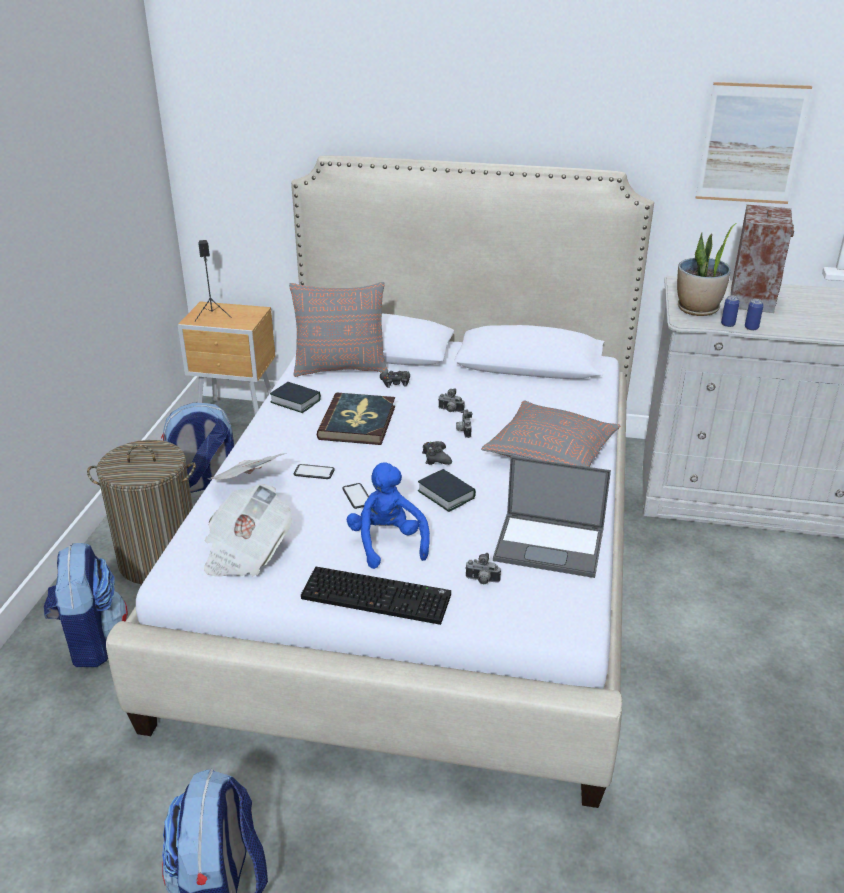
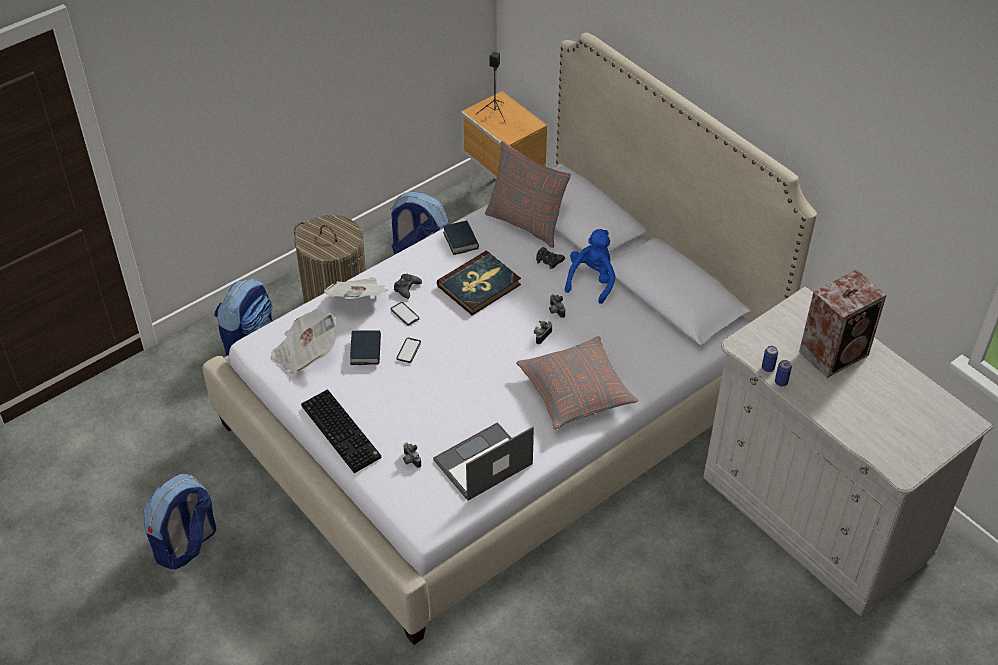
camera: 40 degrees right, 15 degrees up
(387, 543) = (389, 397): blue plush toy -> blue plush toy (592, 281)
(436, 458) = (494, 348): black game controller -> black game controller (406, 288)
(446, 494) = (465, 383): book -> book (366, 350)
(550, 545) = (482, 463): laptop -> laptop turned 90 degrees clockwise
(697, 309) = (769, 338): potted plant -> none
(751, 144) = (909, 211): picture -> none

